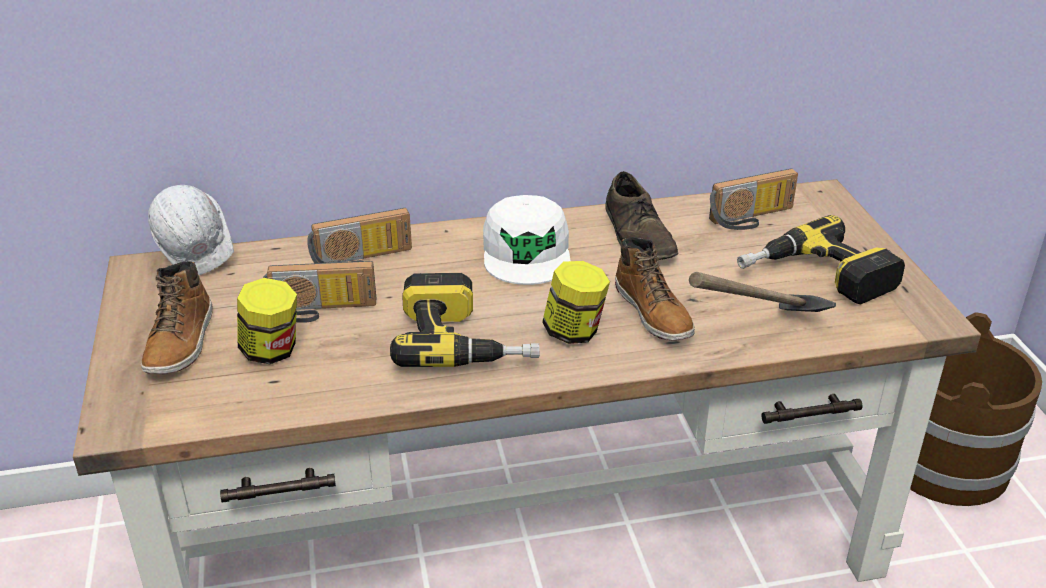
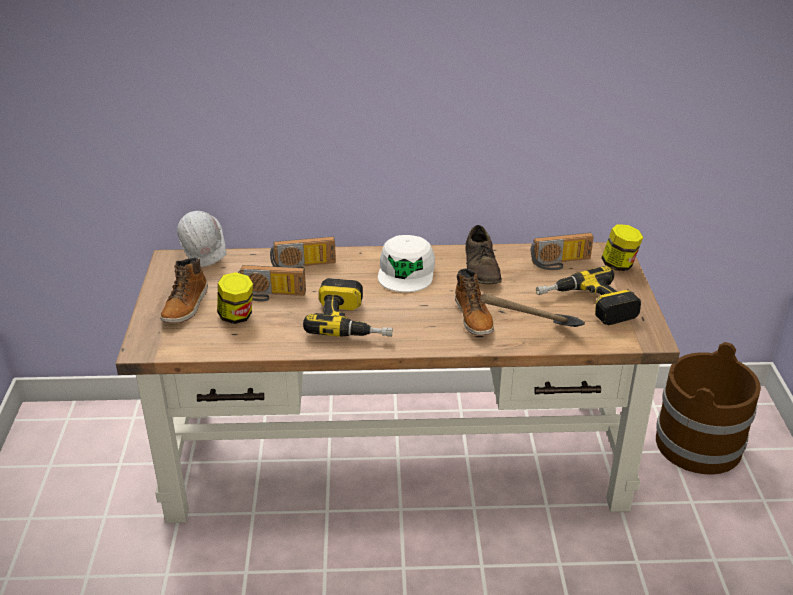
camera: 10 degrees right, 0 degrees up
(574, 332) = (420, 323): jar -> jar (619, 265)

